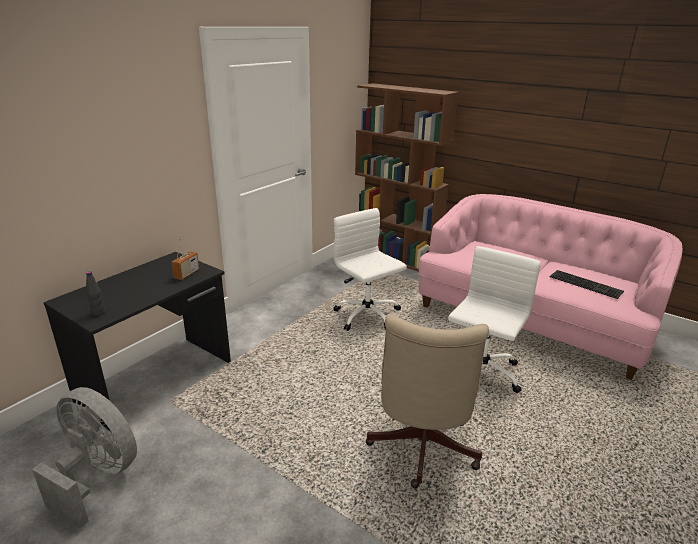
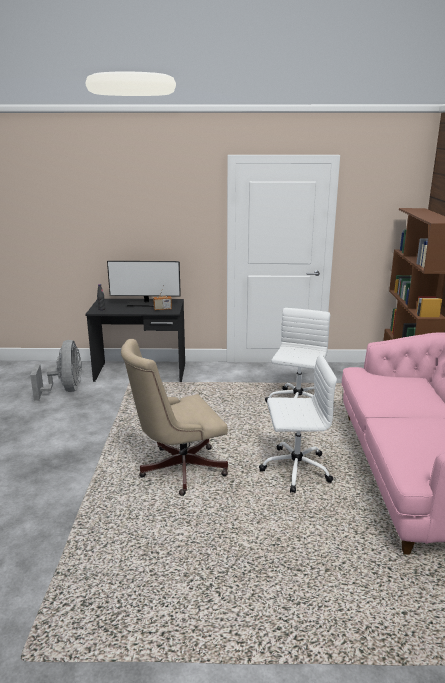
camera: 55 degrees right, 5 degrees down
(146, 277) = (146, 304): none -> monitor
(586, 283) = (422, 438): keyboard -> none

